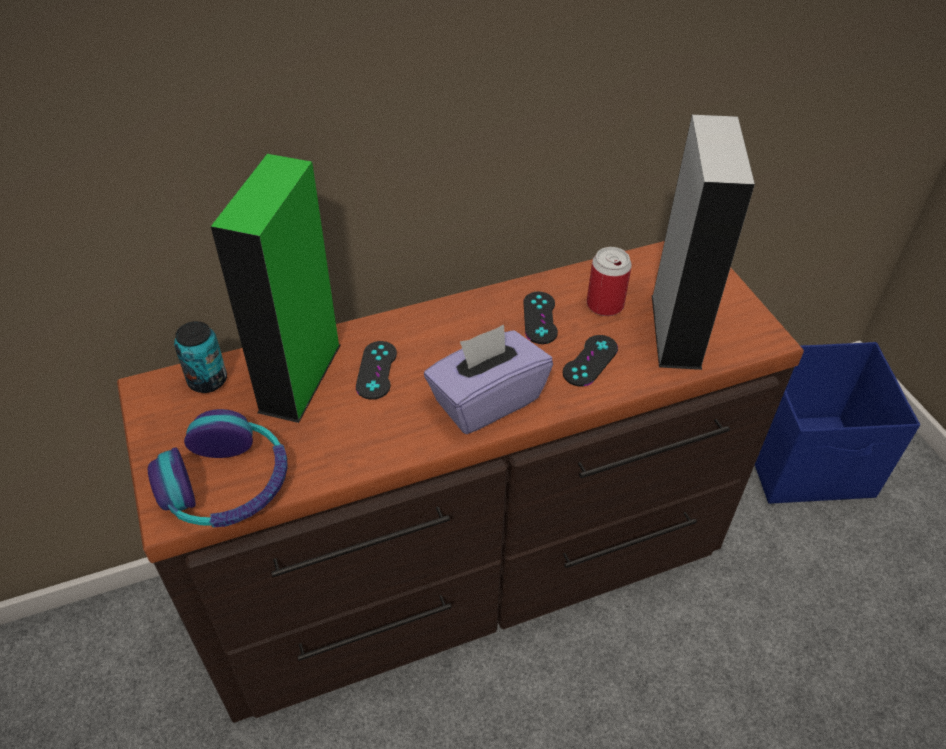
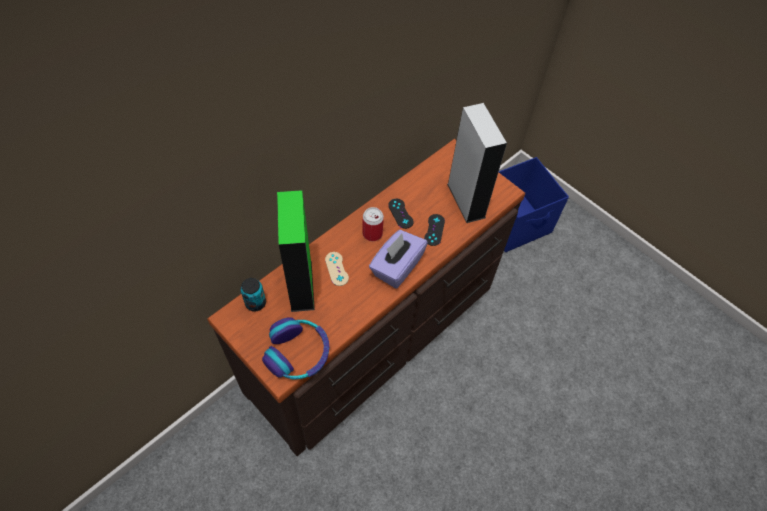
camera: 25 degrees left, 10 degrees up
(376, 370) = (336, 269): black game controller -> beige game controller
(605, 304) = (427, 196): can -> can (372, 233)

